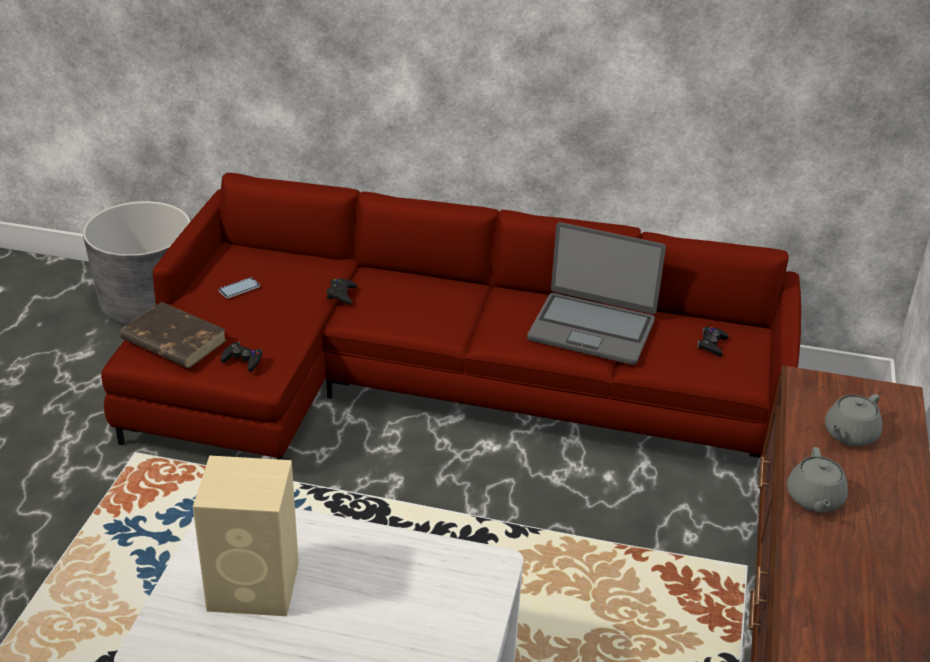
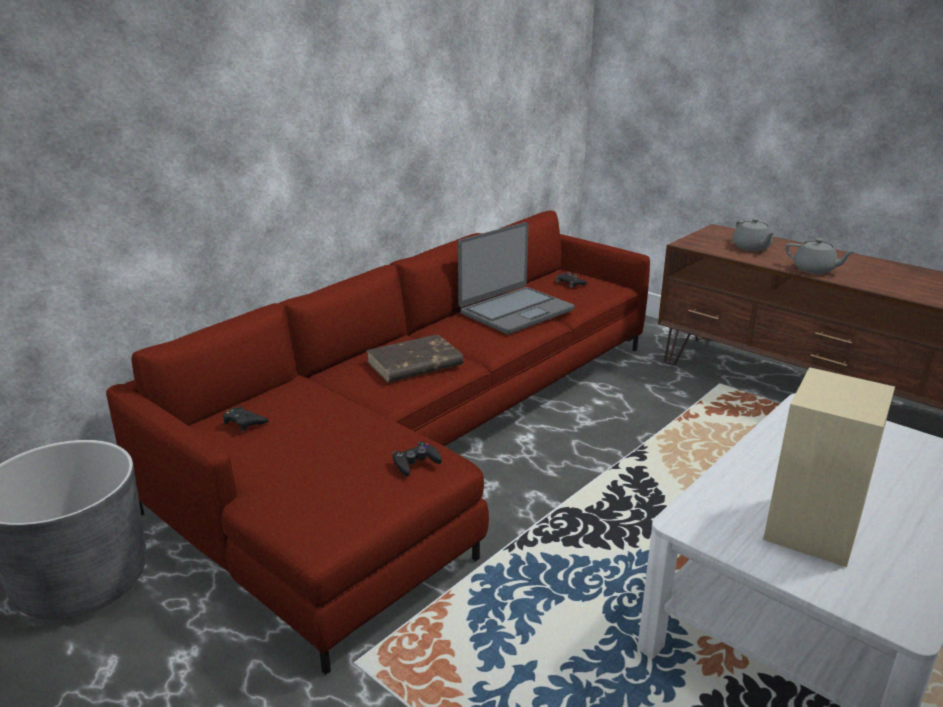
camera: 60 degrees left, 10 degrees down
(173, 340) = (333, 498): brown book -> brown book (414, 364)
(239, 289) = (283, 437): phone -> none
(341, 294) = (354, 390): black game controller -> black game controller (244, 422)

